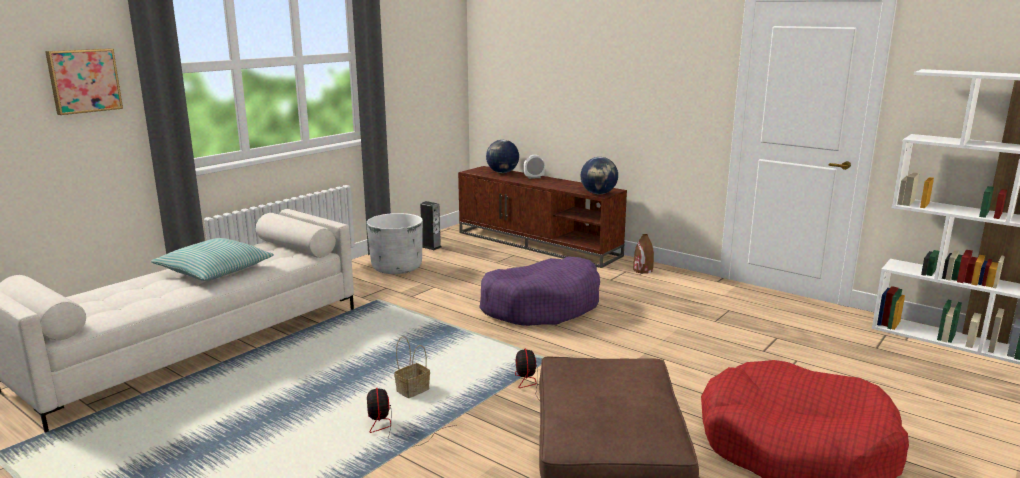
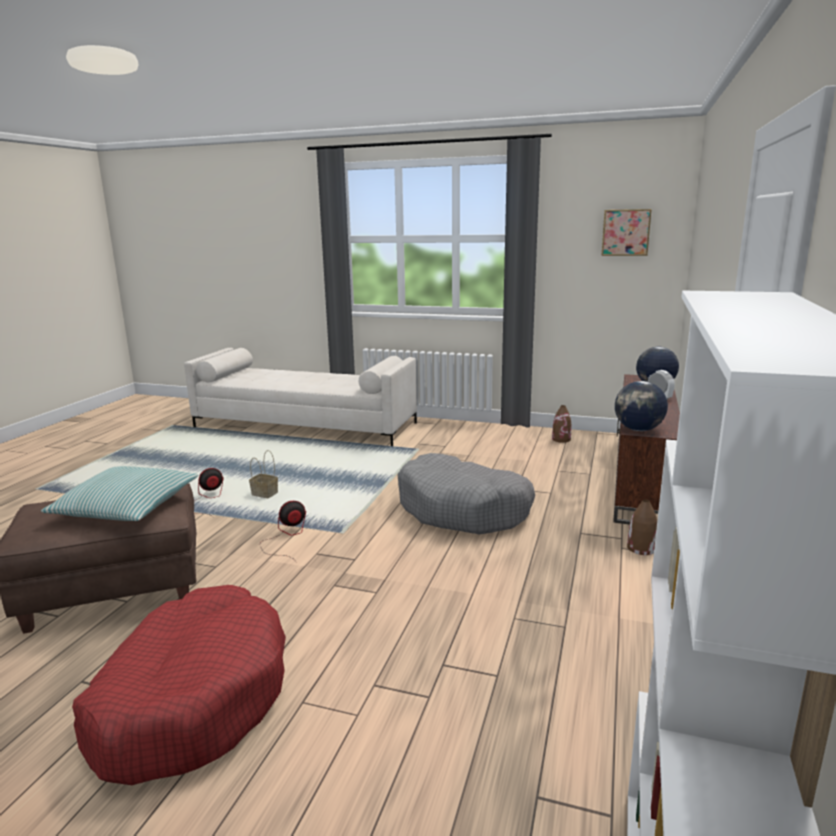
camera: 70 degrees right, 0 degrees up
(84, 80) = (300, 243): picture -> picture (626, 232)
(215, 270) = (319, 379): pillow -> pillow (127, 507)
(397, 267) = (493, 439): white planter -> none
(431, 247) = (561, 439): speaker -> brown vase
(541, 306) = (463, 510): purple dog bed -> grey dog bed

